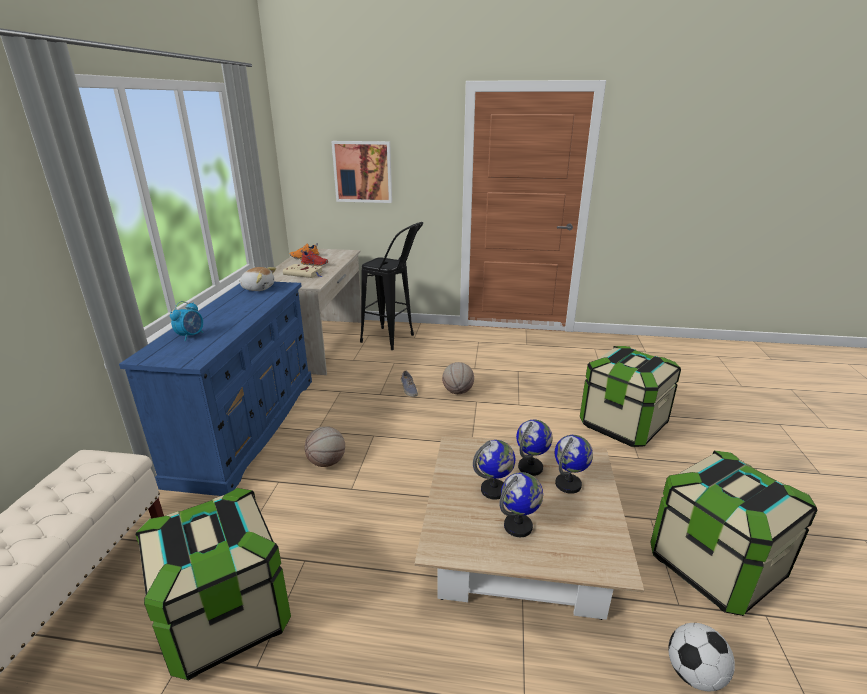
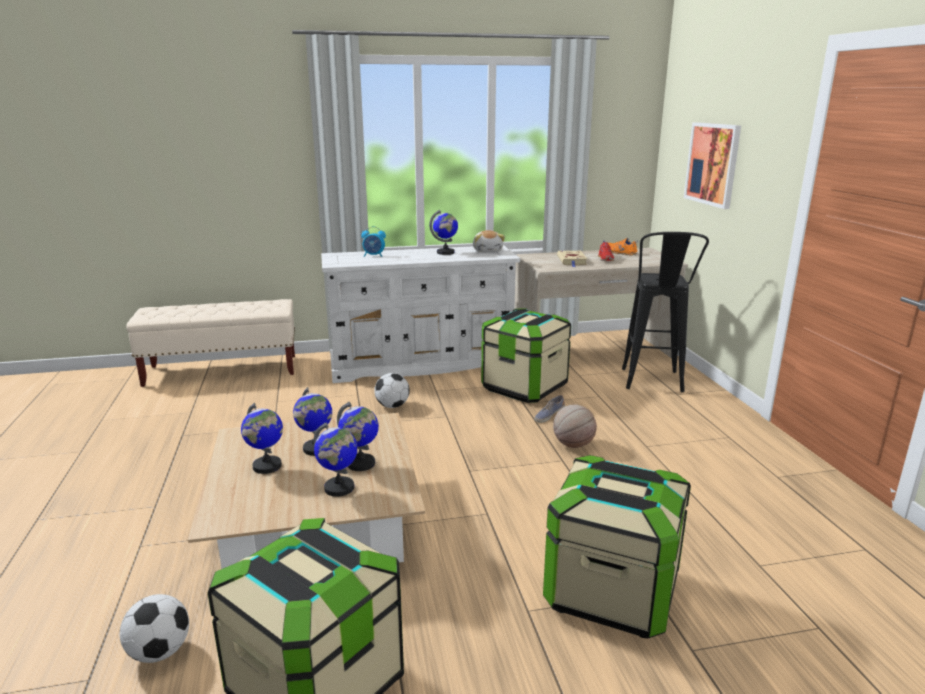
camera: 70 degrees right, 5 degrees down
(226, 617) = (220, 415): storage box -> storage box (524, 387)
(235, 303) = (445, 252): none -> globe
(247, 426) = (423, 364): blue dresser -> white dresser
(327, 462) = (392, 406): basketball -> football

